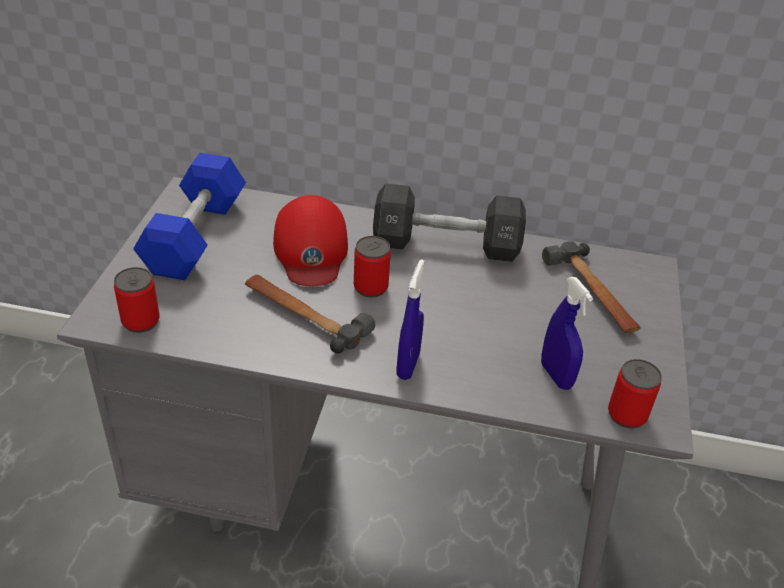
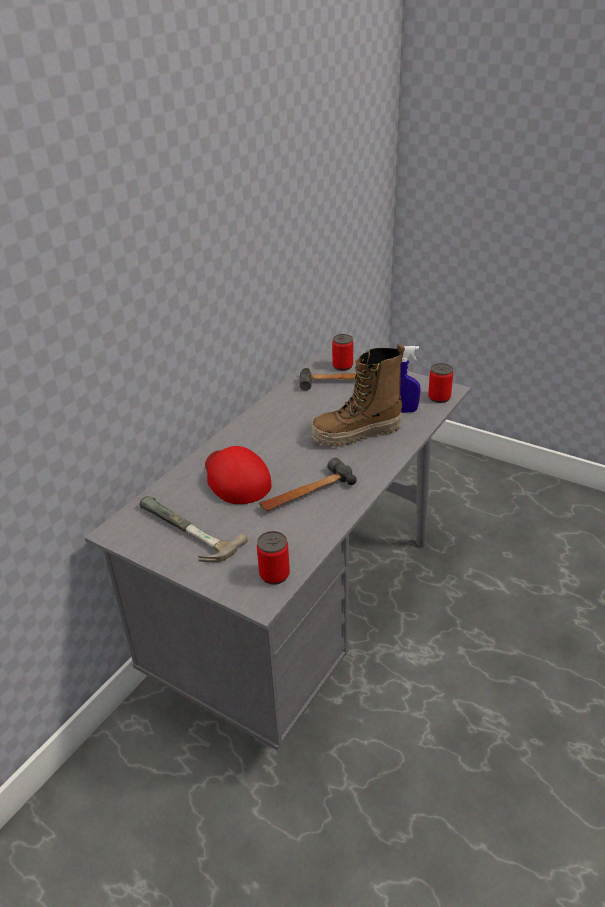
camera: 65 degrees left, 5 degrees down
(195, 236) = (182, 534): blue dumbbell -> hammer
(311, 249) = (235, 478): red cap -> red cap turned 135 degrees counterclockwise
(370, 287) = (292, 459): can -> can (342, 366)
(408, 365) = (373, 459): blue spray bottle -> none
(446, 244) = (265, 421): black dumbbell -> none
(462, 336) = (356, 434): none -> boot

